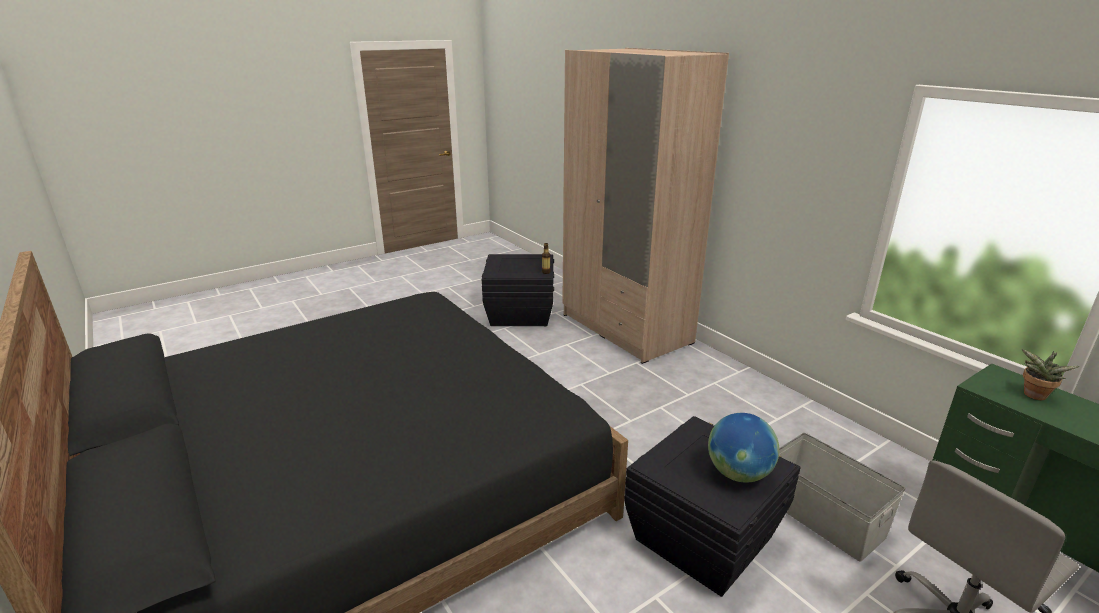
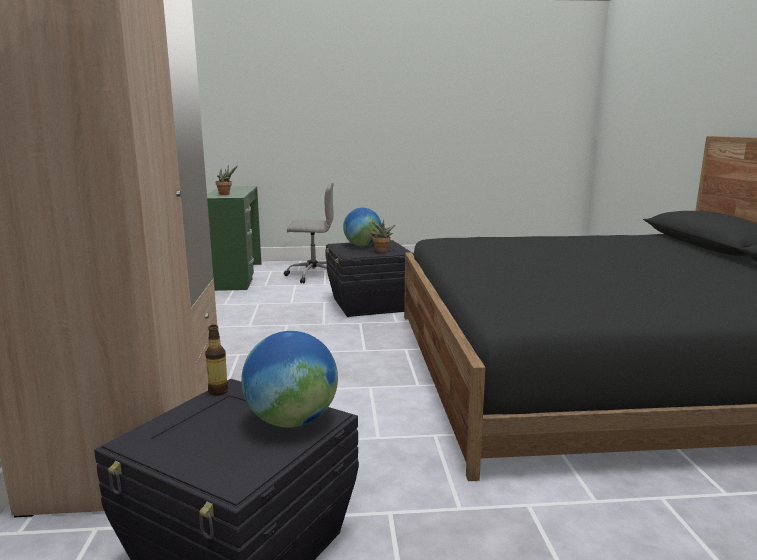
camera: 150 degrees left, 10 degrees down
(502, 270) = (292, 421): none -> globe
(680, 456) = (381, 252): none -> potted plant
(823, 517) = (293, 297): grey storage box -> none

